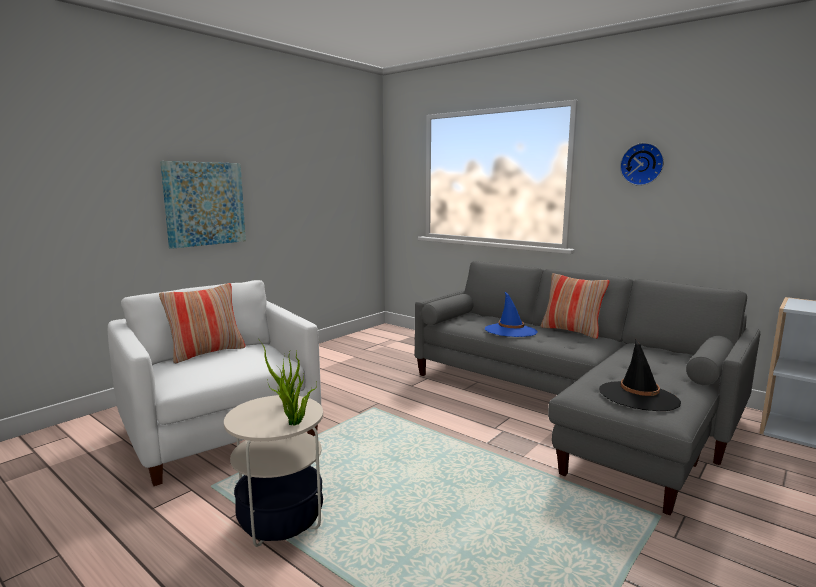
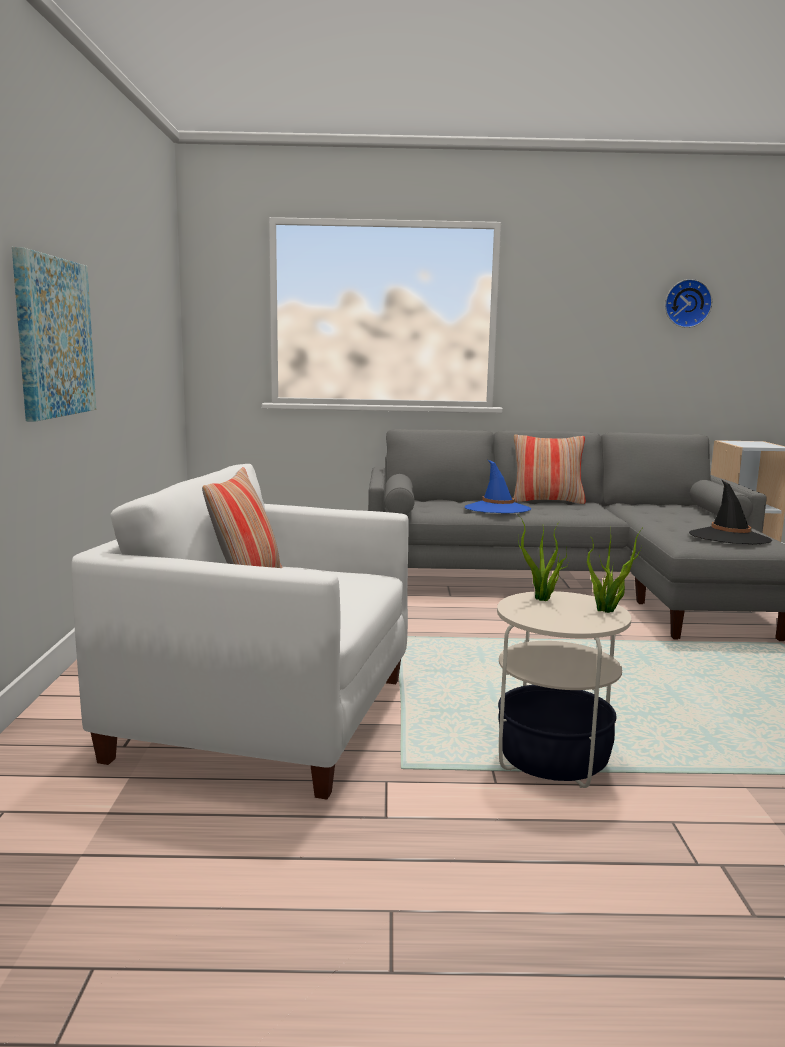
camera: 40 degrees left, 0 degrees up
(642, 164) = (579, 305): wall clock -> wall clock (687, 303)

